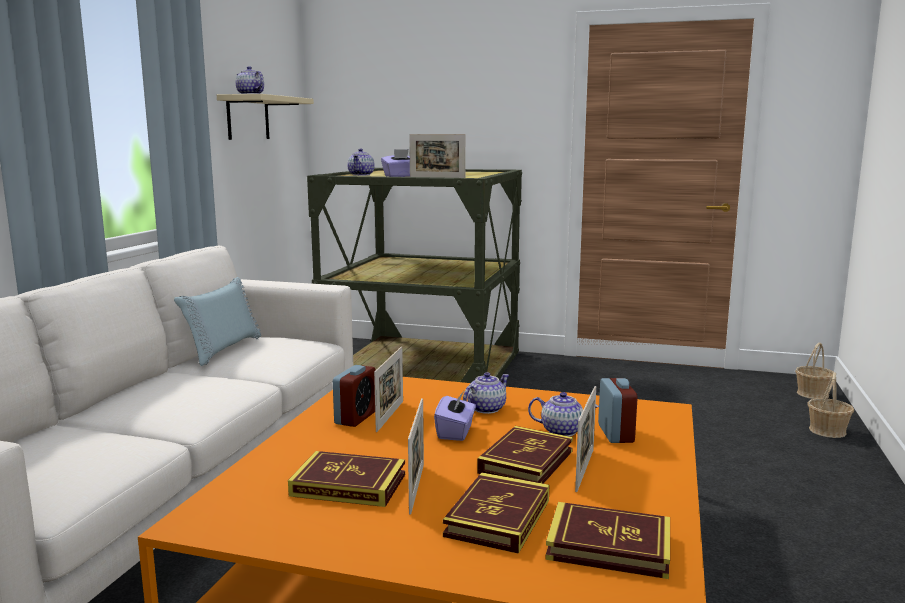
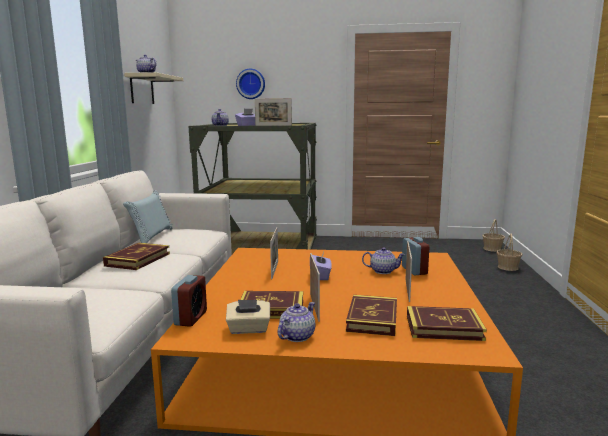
camera: 10 degrees left, 0 degrees up
(295, 517) = (248, 329): none -> beige tissue box
(355, 418) = (253, 272): alarm clock -> alarm clock (191, 318)
(422, 107) = (251, 84): none -> wall clock
(485, 409) = (331, 262): teapot -> teapot (296, 336)
(526, 462) = (371, 288): book -> book (138, 259)

